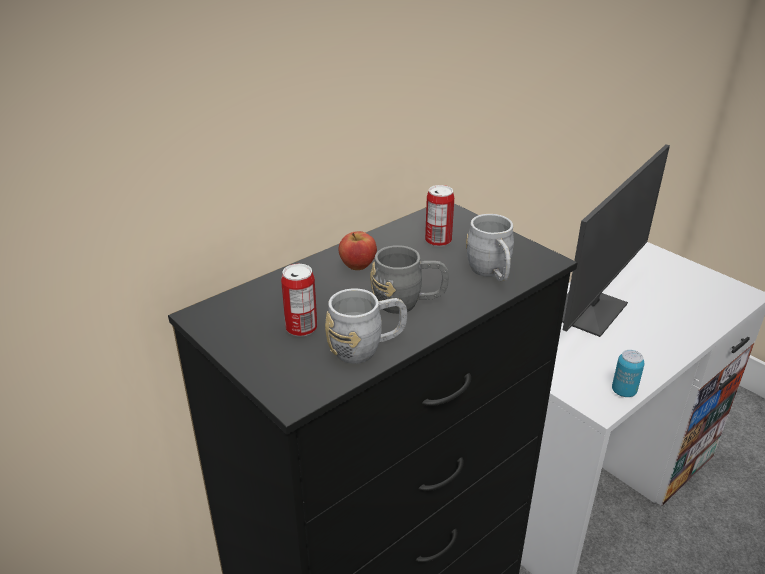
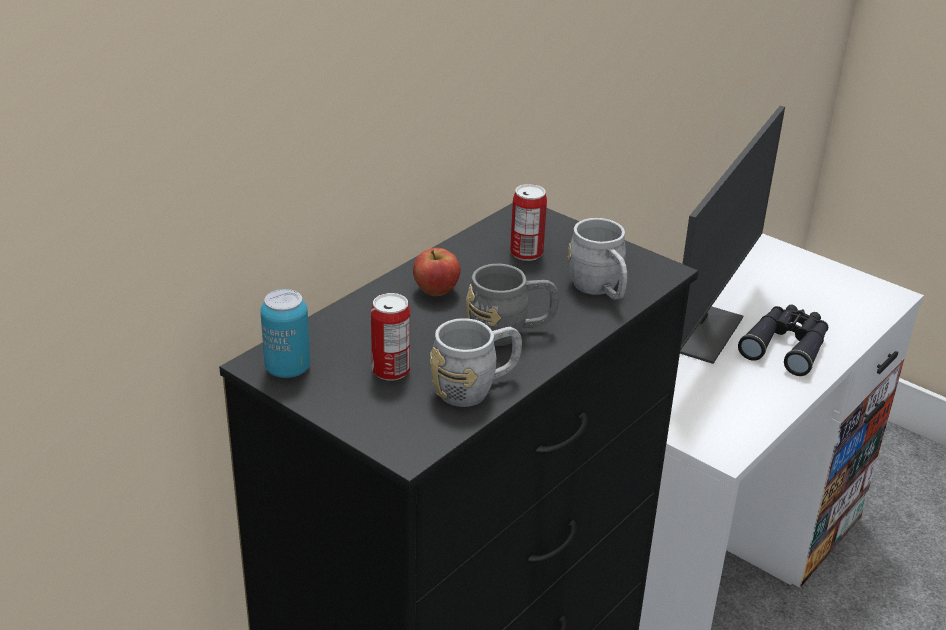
camera: 10 degrees left, 0 degrees up
(623, 391) = (750, 430): can -> can (287, 369)
(659, 327) = (786, 346): none -> black binoculars

